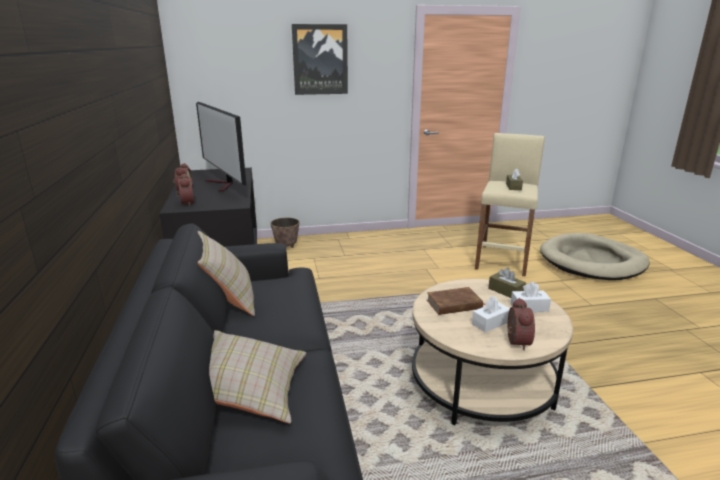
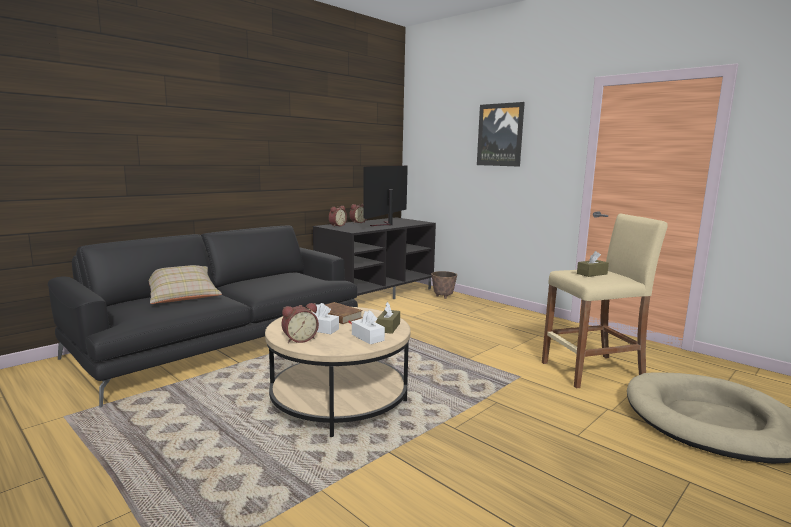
camera: 55 degrees right, 10 degrees down
(229, 301) = (272, 275): beige pillow -> none

